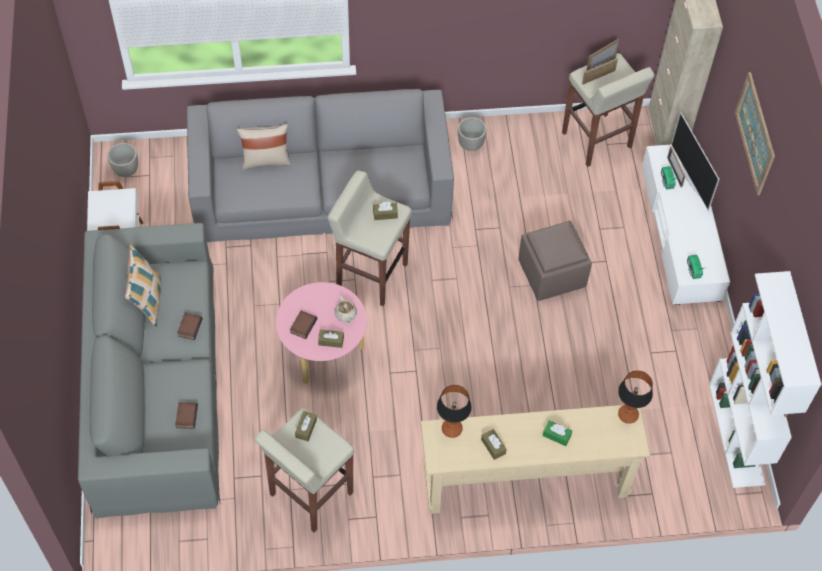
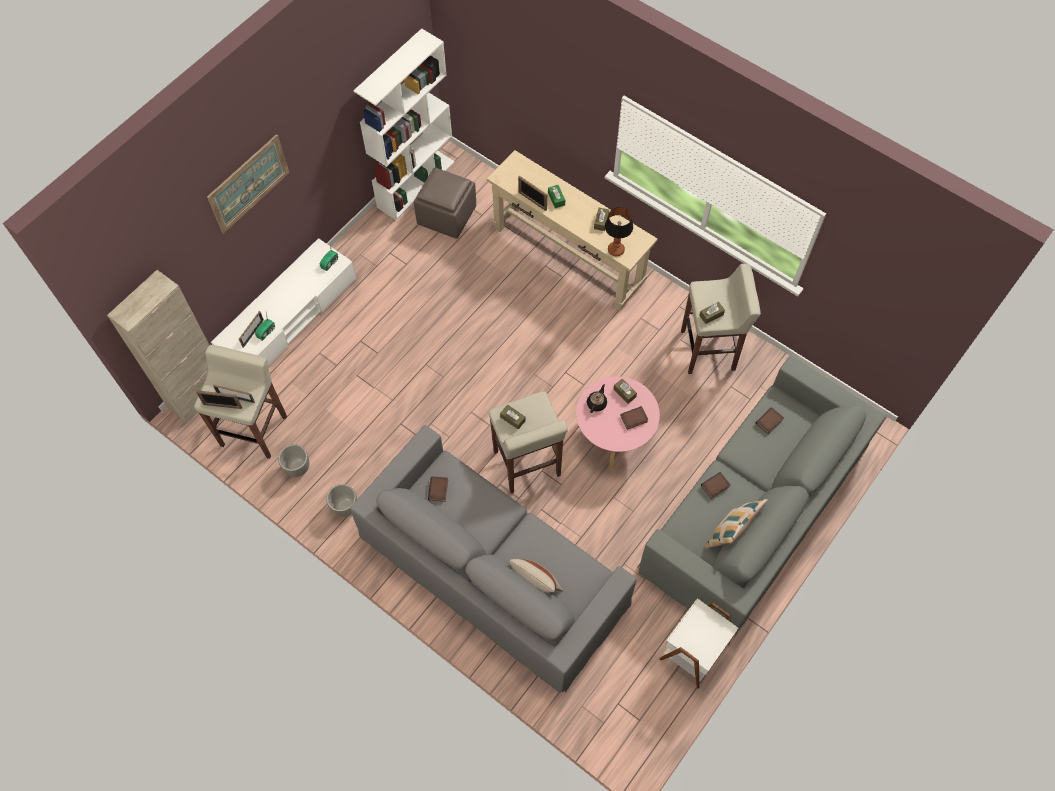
camera: 135 degrees left, 5 degrees up
(126, 170) = (633, 727): planter -> planter (297, 468)
(346, 315) = (597, 403): beige teapot -> black teapot
(400, 164) = (439, 490): none -> book
(552, 274) = (405, 361): brown ottoman -> brown ottoman (446, 215)
(575, 415) = (532, 201): none -> picture frame
(627, 414) = (501, 178): table lamp -> none
(691, 180) = (250, 318): television -> none

